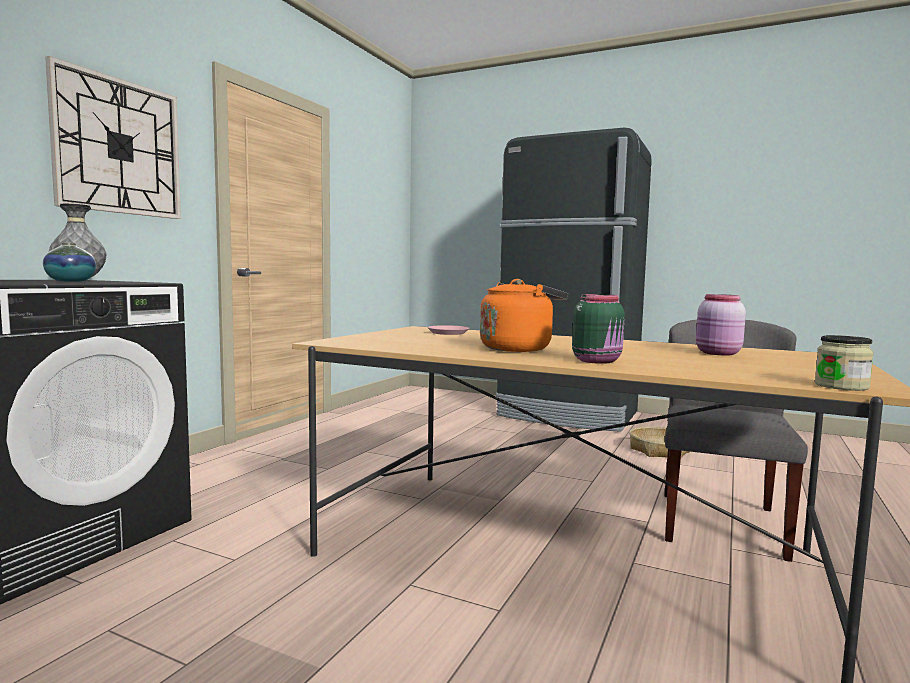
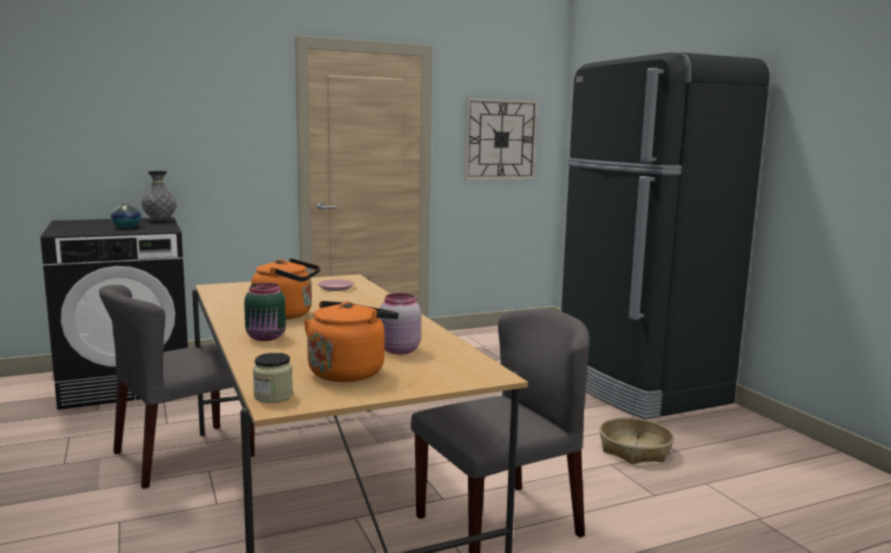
camera: 40 degrees right, 5 degrees up
(118, 147) = (209, 120): wall clock -> wall clock (500, 139)
(341, 582) = (183, 455): none -> grey chair
(774, 366) = (349, 372): none -> orange kettle

